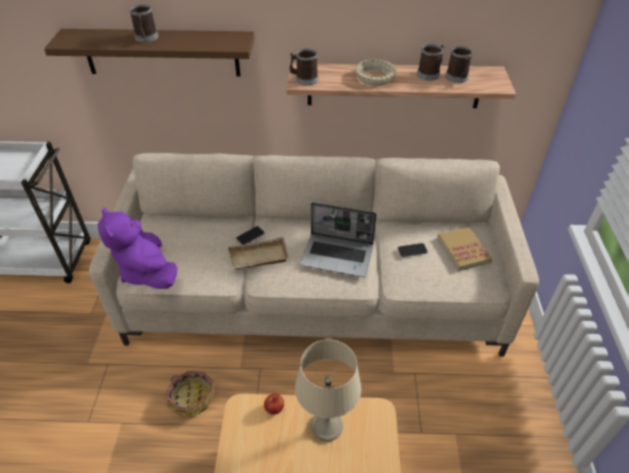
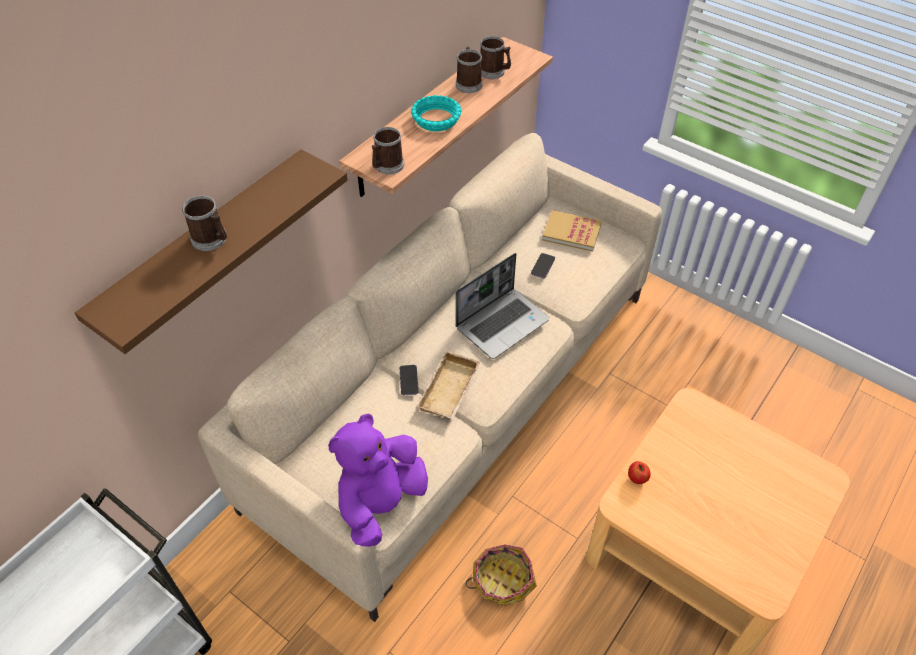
camera: 55 degrees left, 5 degrees up
(147, 271) = (380, 504): purple plush toy -> purple plush toy turned 120 degrees clockwise
(327, 426) = (681, 448): beige table lamp -> none
(375, 77) = (436, 118): beige bowl -> turquoise bowl

